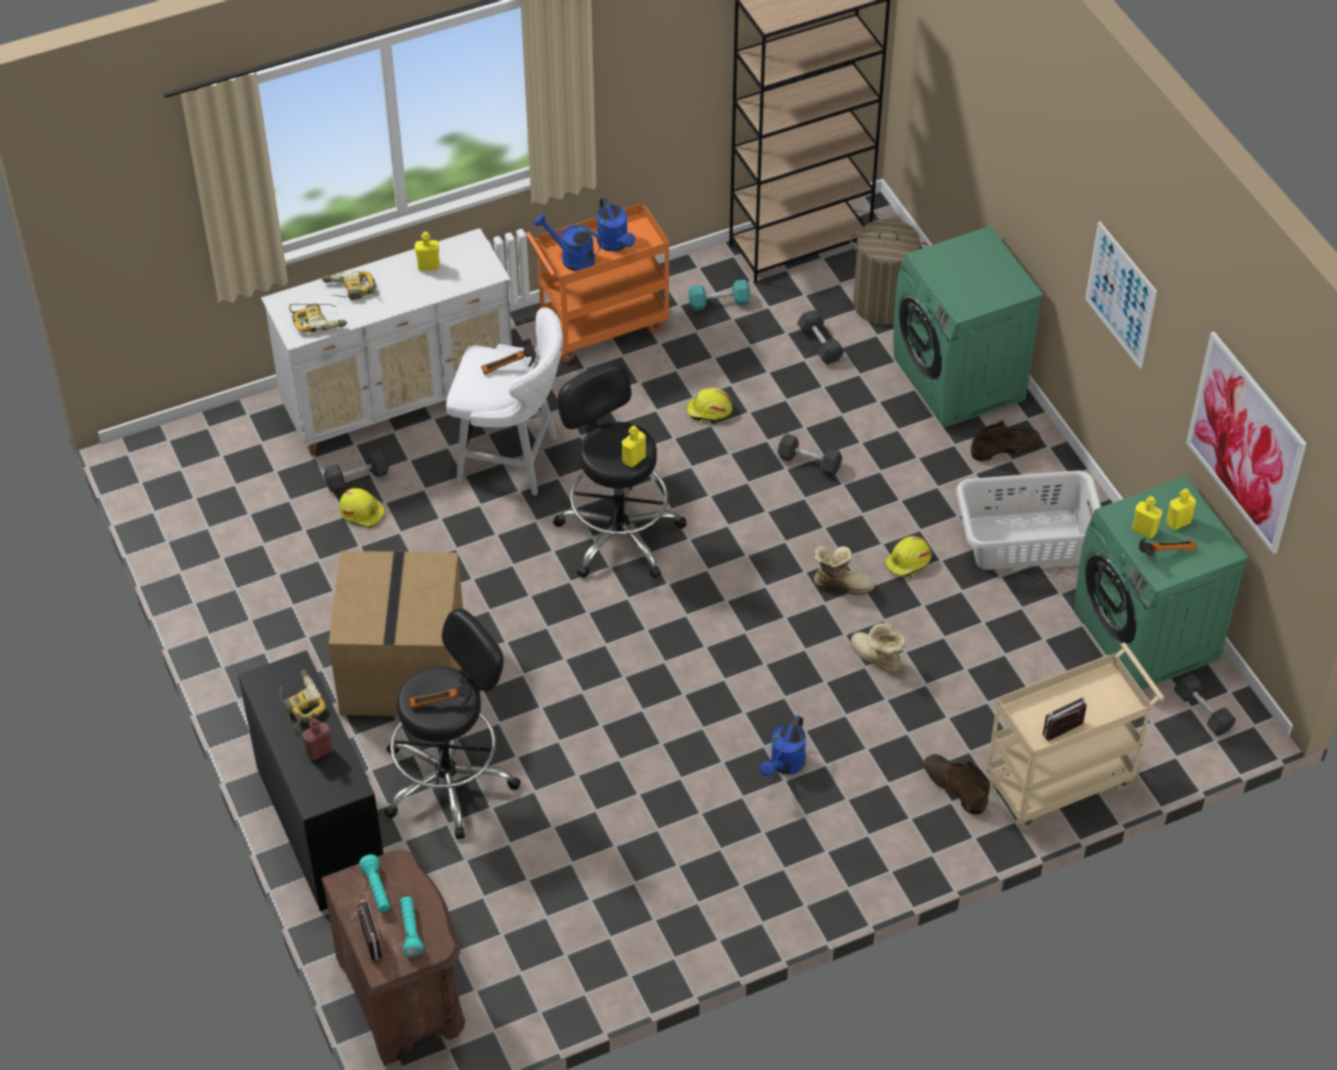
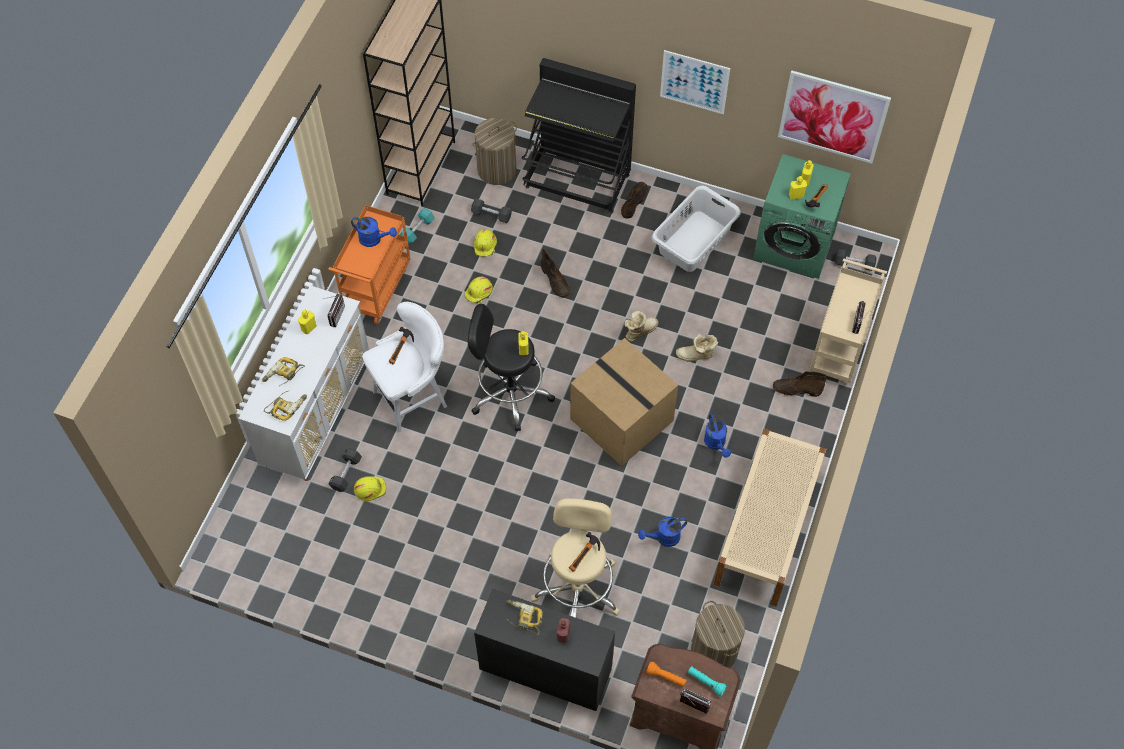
camera: 45 degrees left, 10 degrees up
(377, 889) = (666, 677): turquoise flashlight -> orange flashlight
(404, 671) = (491, 553): cardboard box -> cardboard box (623, 420)
(449, 780) = (578, 589): black stool -> beige stool
(468, 273) = (334, 315): none -> radio
(516, 966) = (714, 651): none -> laundry basket
(571, 258) = (360, 264): blue watering can -> blue watering can (664, 538)
(732, 898) = (767, 528): none -> beige bench
(809, 462) = (555, 281): black dumbbell -> brown boot
(908, 562) = (656, 295): yellow hard hat -> yellow hard hat (485, 246)
(958, 381) = (576, 183): green washing machine -> black shoe rack

